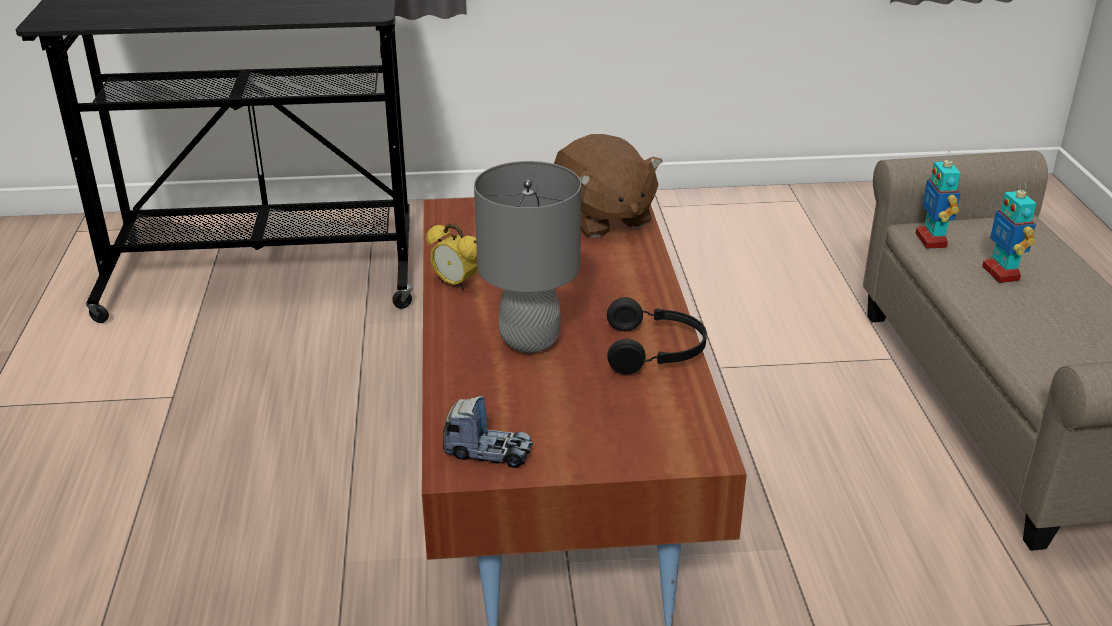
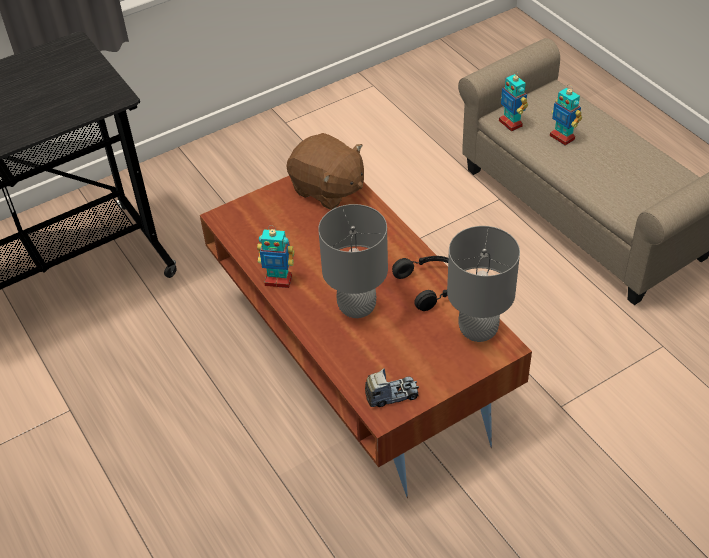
camera: 25 degrees left, 15 degrees up
(456, 284) = (278, 280): alarm clock -> toy robot
(680, 424) = (478, 332): none -> grey table lamp

